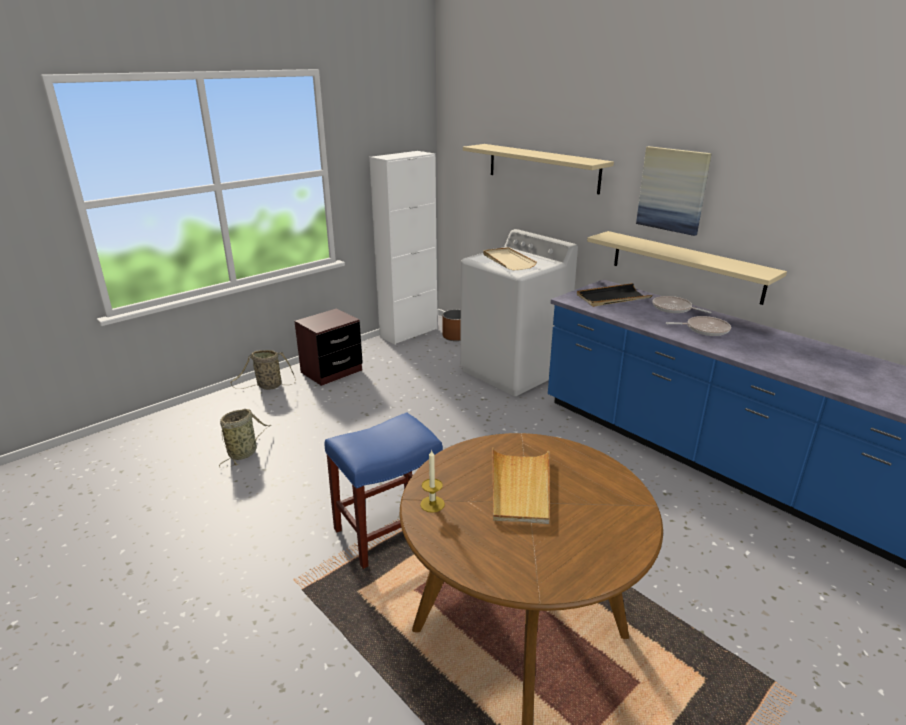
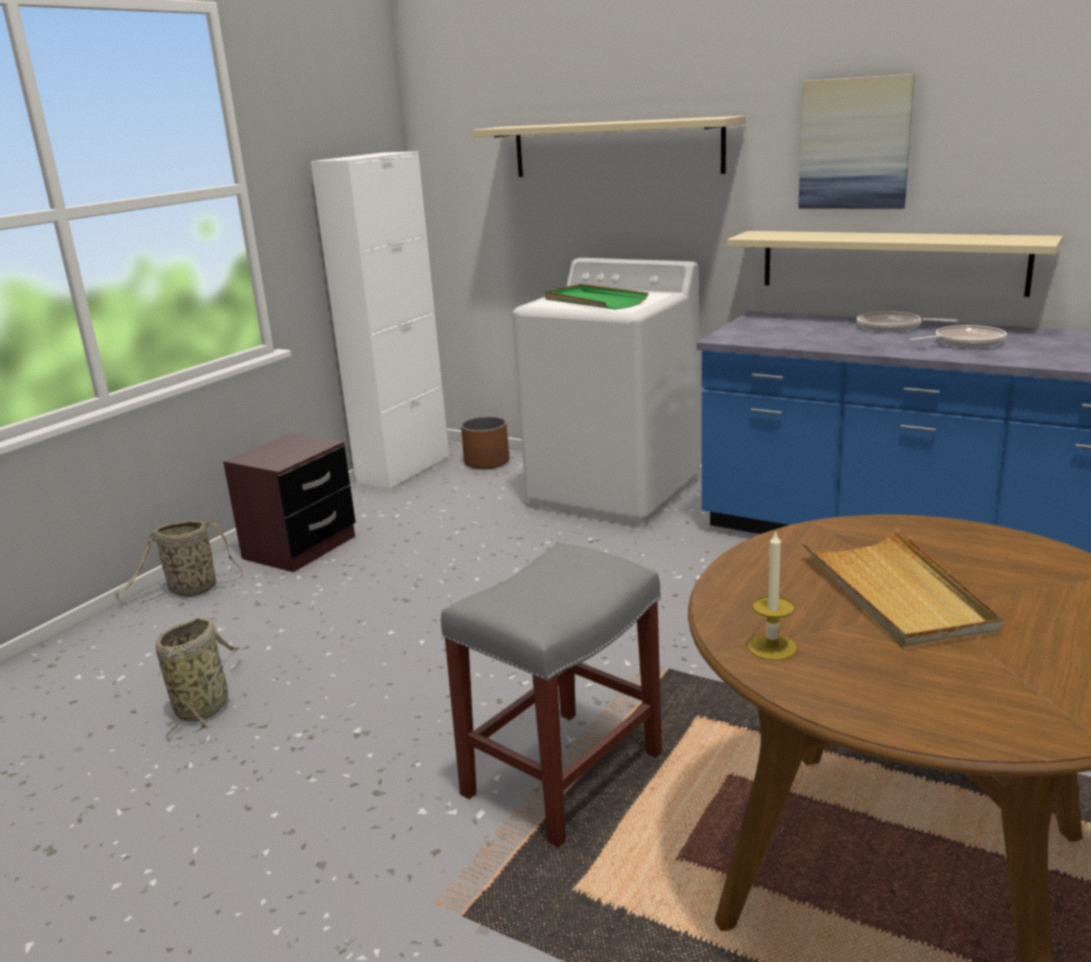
camera: 15 degrees left, 5 degrees down
(389, 530) = (564, 772): blue stool -> grey stool
(508, 261) = (593, 301): beige tray -> green tray
(612, 298) = (789, 328): black tray -> none

